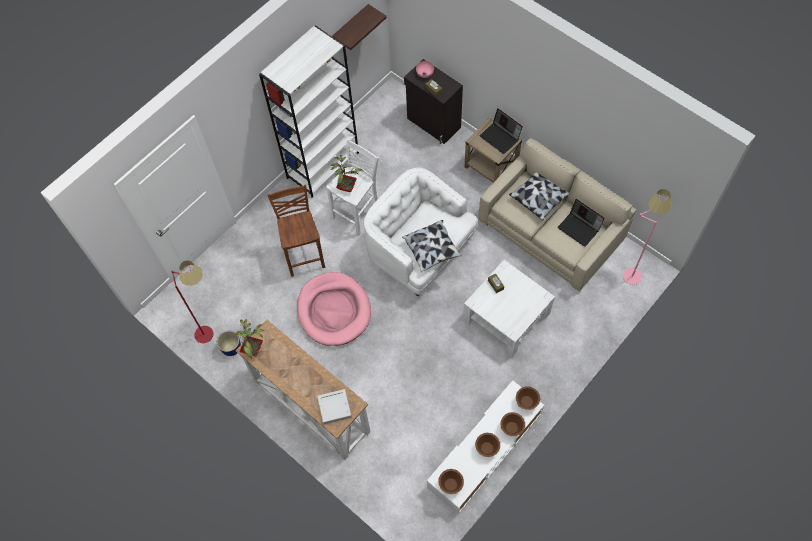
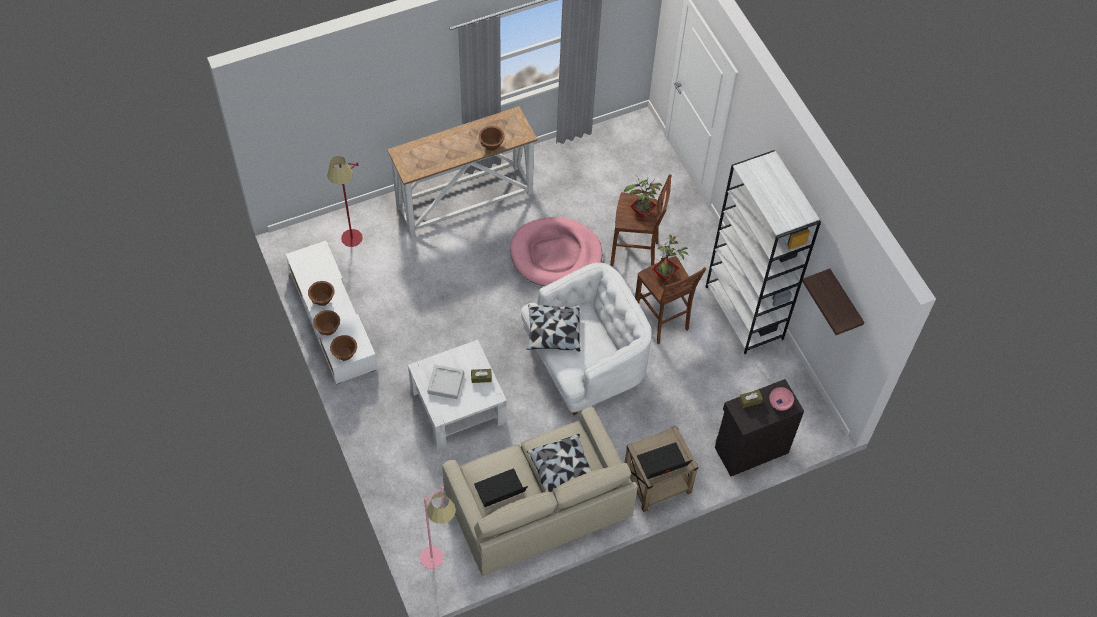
camera: 110 degrees right, 5 degrees down
(211, 329) = (592, 150): red floor lamp -> red floor lamp (353, 246)
(231, 348) = (563, 158): planter -> none
(254, 350) = (511, 119): potted plant -> potted plant (641, 212)
(334, 407) = (416, 157): grey tray -> grey tray (446, 383)
(357, 213) = (662, 321): white stool -> brown stool
(450, 484) = (309, 257): brown bowl -> brown bowl (492, 145)

